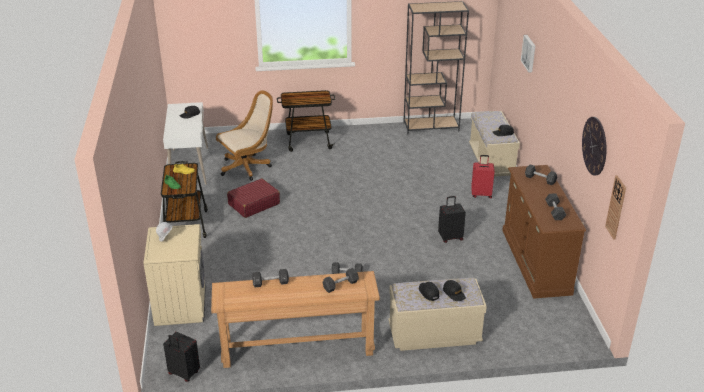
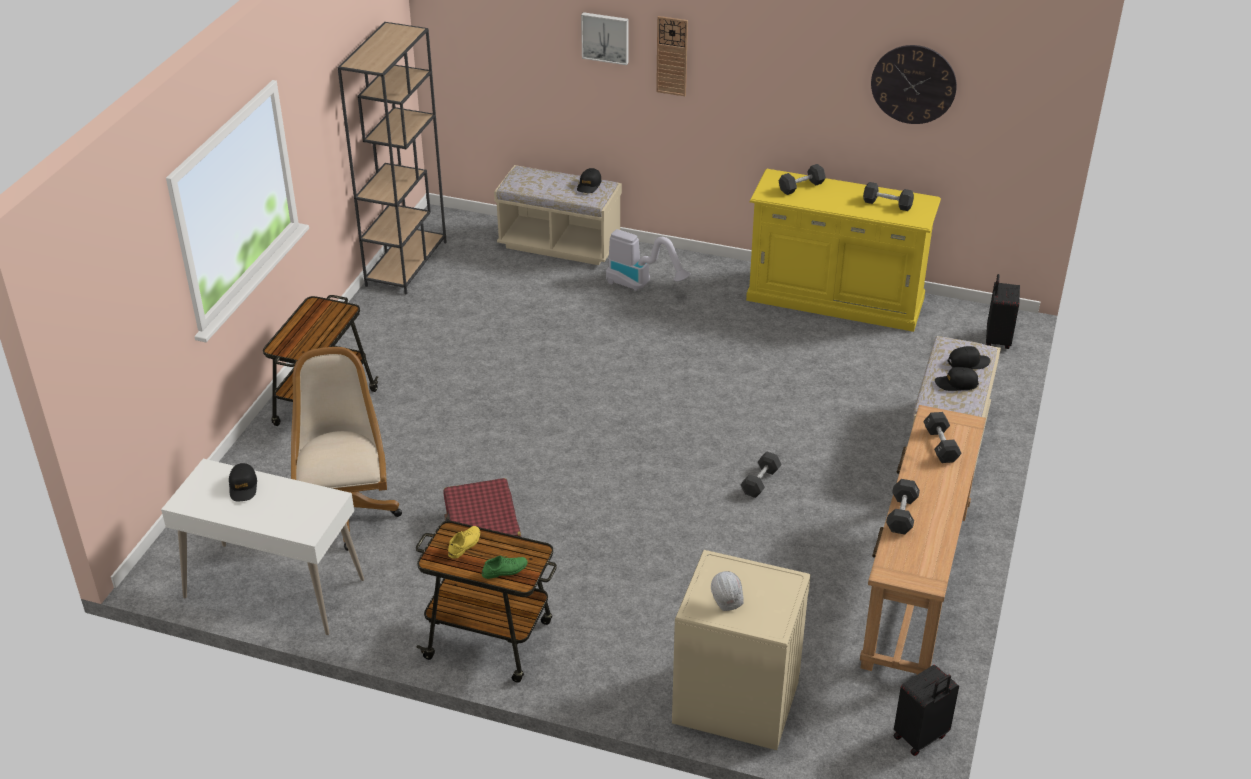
camera: 65 degrees left, 5 degrees up
(450, 237) = (732, 351): black suitcase -> black suitcase (996, 339)
(481, 194) = (642, 285): red suitcase -> vacuum cleaner
(536, 261) = (835, 299): brown cabinet -> yellow cabinet
(616, 207) = (1009, 135): wall clock -> wall clock (672, 56)

